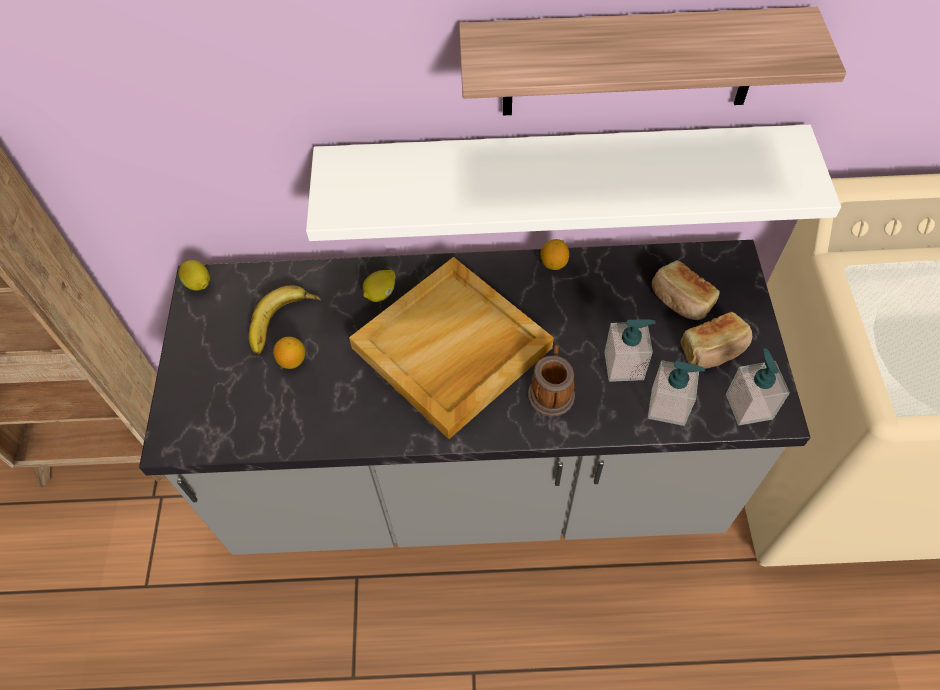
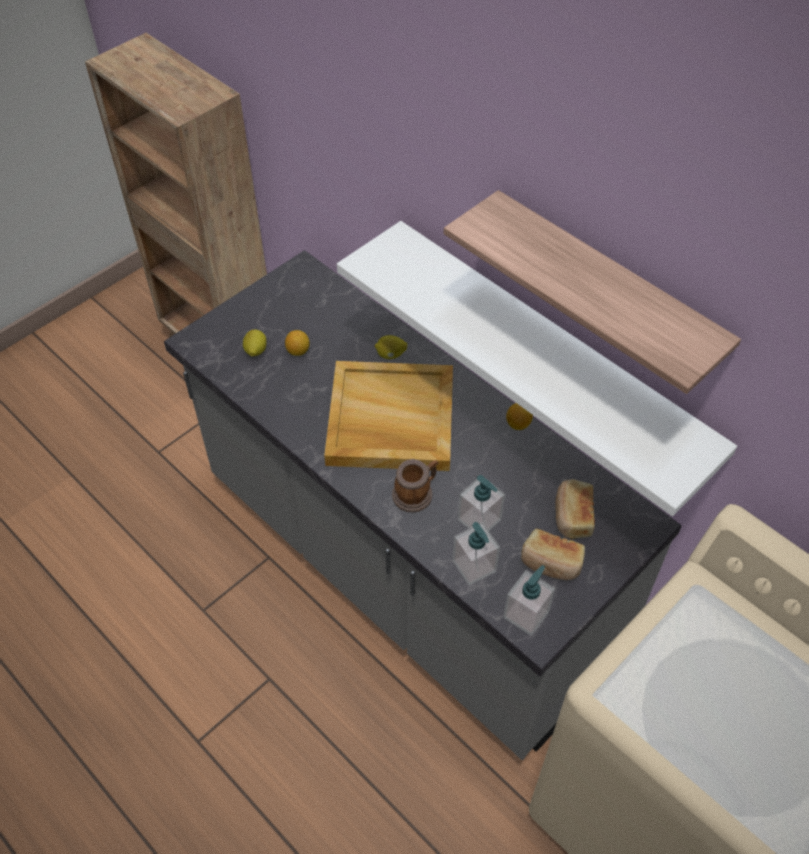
camera: 45 degrees right, 5 degrees down
(198, 284) = (301, 269): lemon -> lemon (255, 351)
(284, 324) = (318, 328): banana -> none

